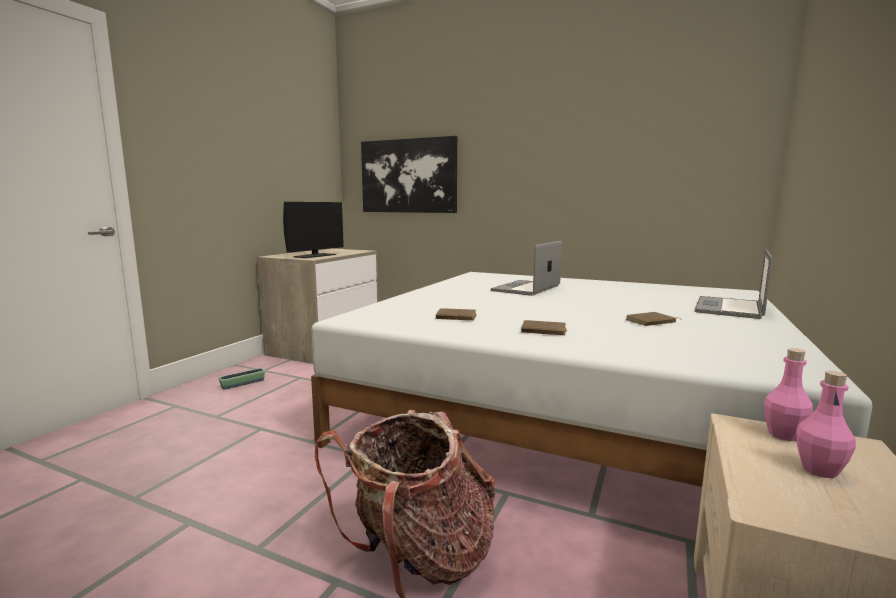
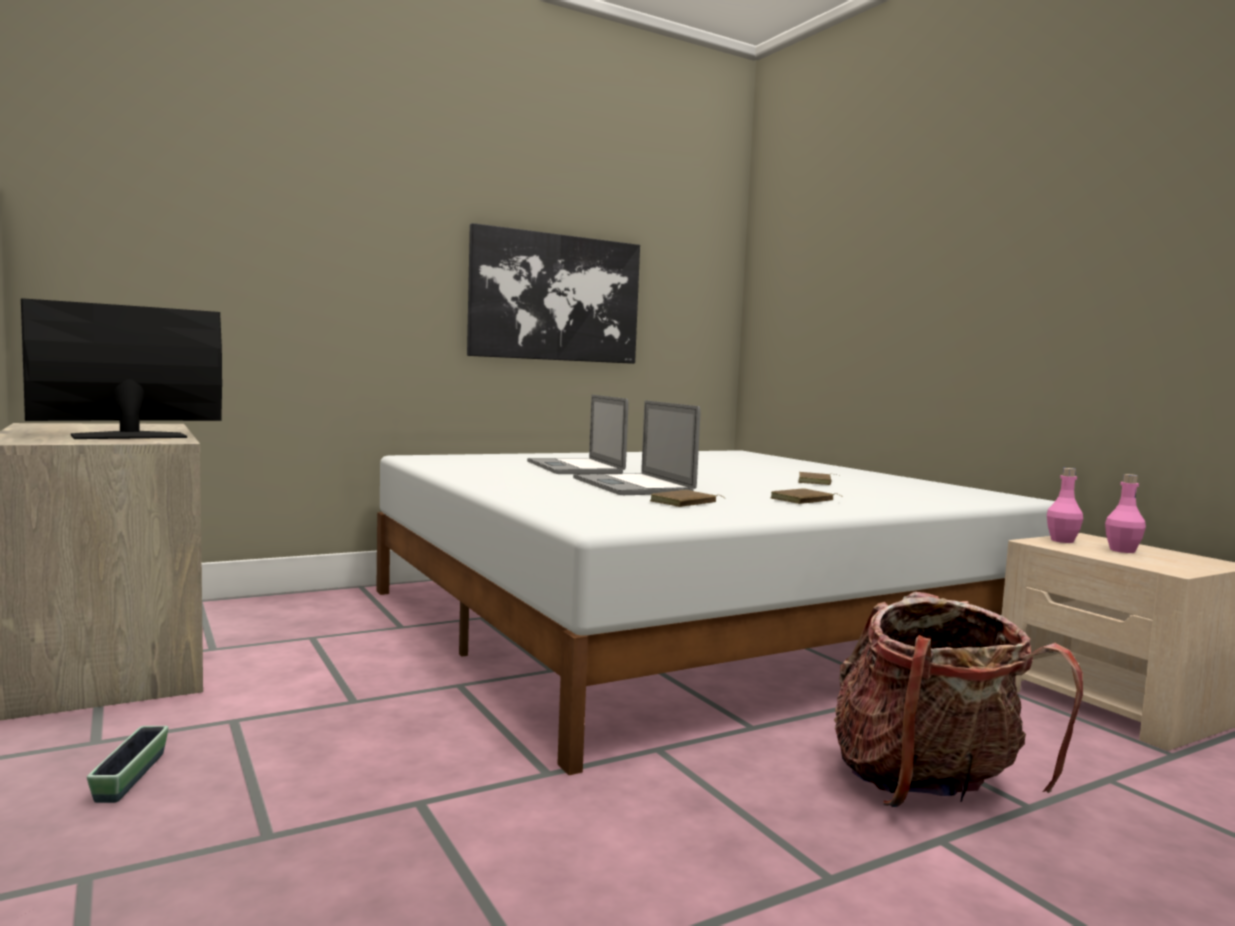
camera: 55 degrees left, 5 degrees down
(315, 255) = (129, 436): monitor -> monitor turned 105 degrees counterclockwise
(408, 176) = (221, 265): picture -> picture (555, 298)
(729, 308) = (797, 465): laptop -> laptop (632, 486)

